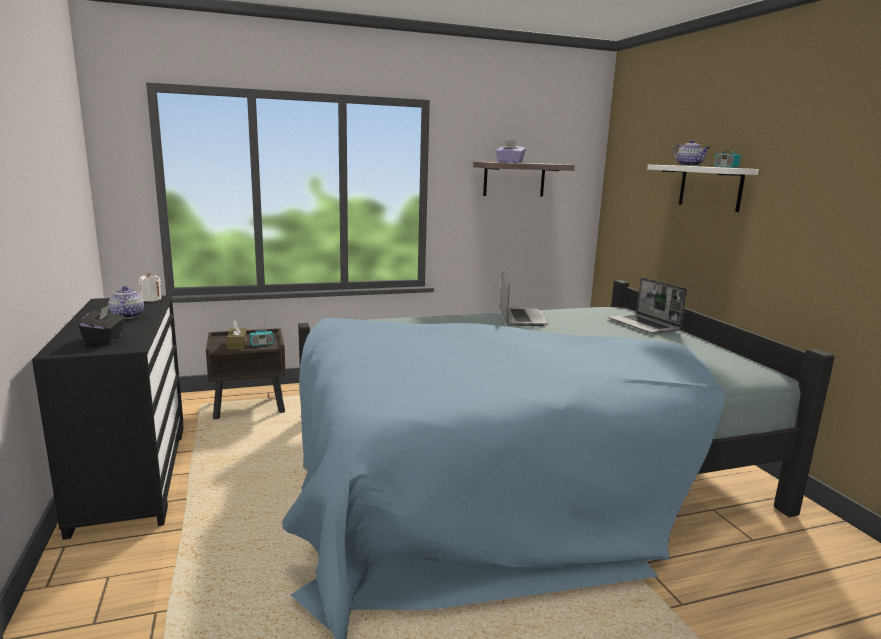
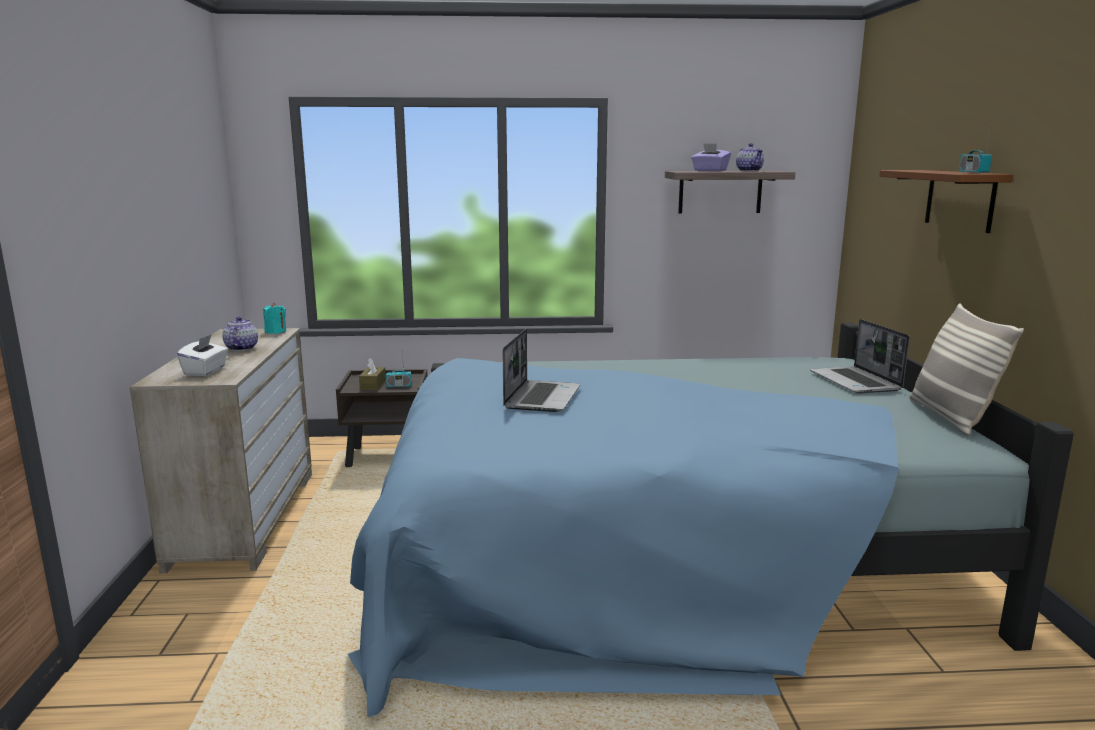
camera: 15 degrees right, 0 degrees up
(105, 339) = (205, 371): black tissue box -> white tissue box
(131, 474) = (244, 517): black dresser -> beige dresser
(151, 299) = (276, 331): white candle -> turquoise candle
(521, 318) = (694, 367): laptop -> laptop (541, 397)
(689, 165) = (931, 170): teapot -> teapot (749, 171)
(710, 187) = (960, 200): white shelf -> brown shelf
(726, 349) = (950, 417): none -> pillow

